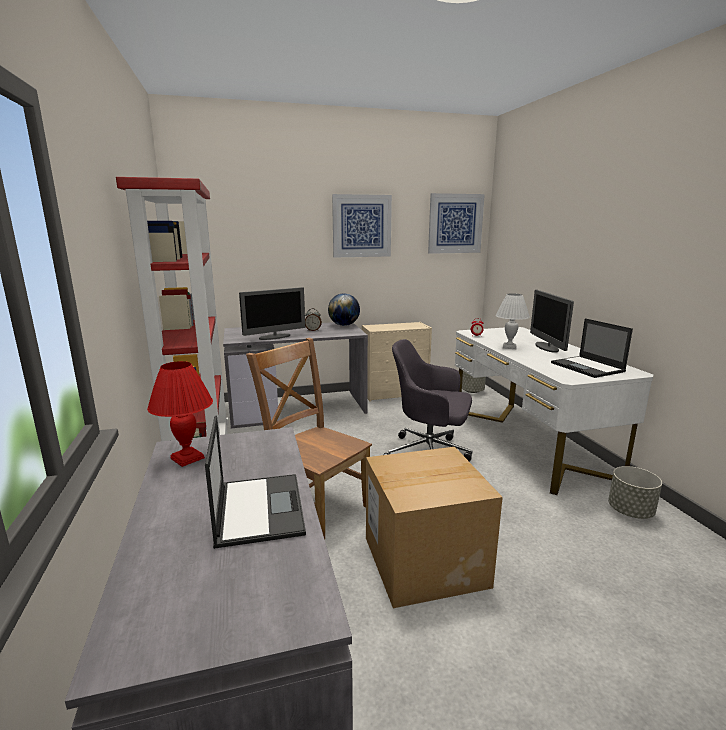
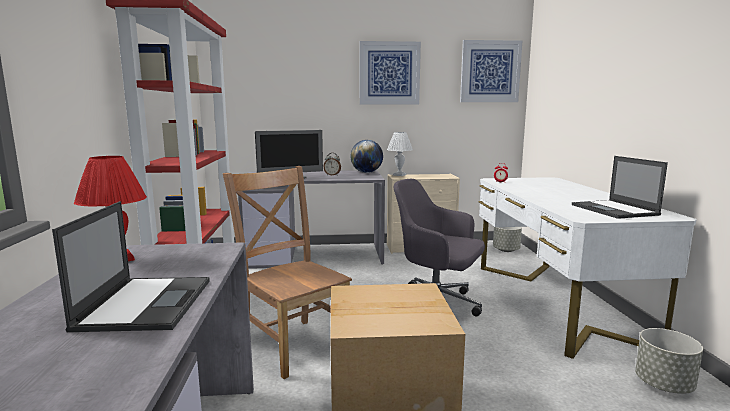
camera: 10 degrees right, 5 degrees down
(509, 347) = (531, 191): white table lamp -> white table lamp (399, 175)
(547, 347) = (575, 193): monitor -> none

